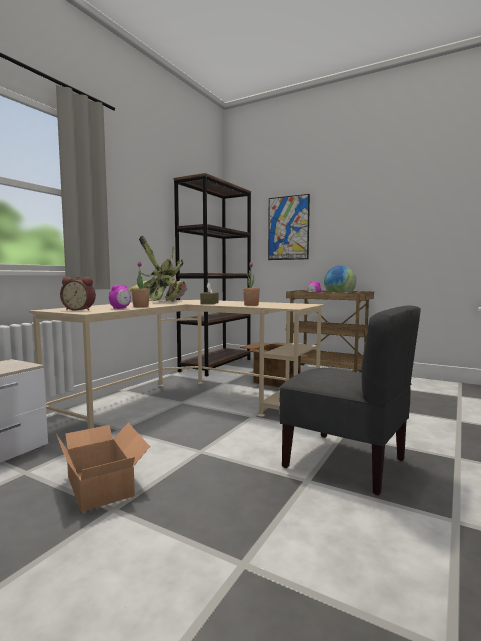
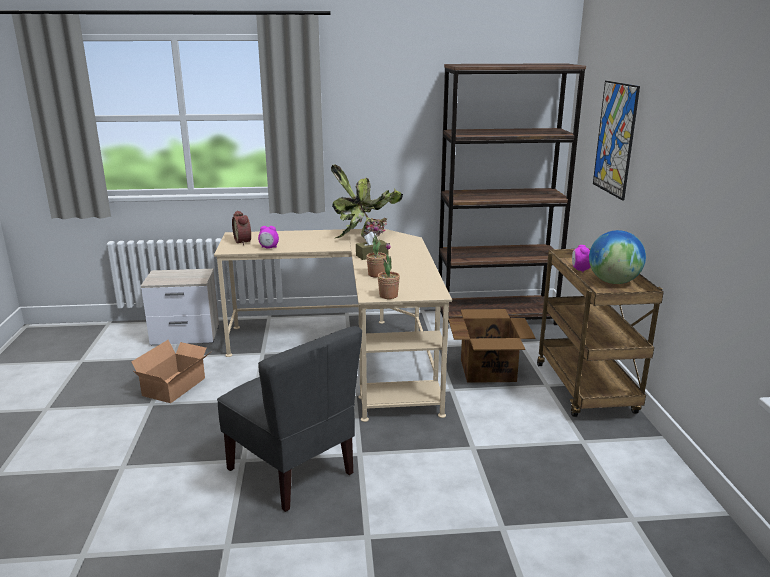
camera: 55 degrees right, 15 degrees up
(141, 306) = (297, 246): potted plant -> potted plant (388, 296)
(345, 463) = (292, 471): grey chair -> grey chair turned 45 degrees counterclockwise

